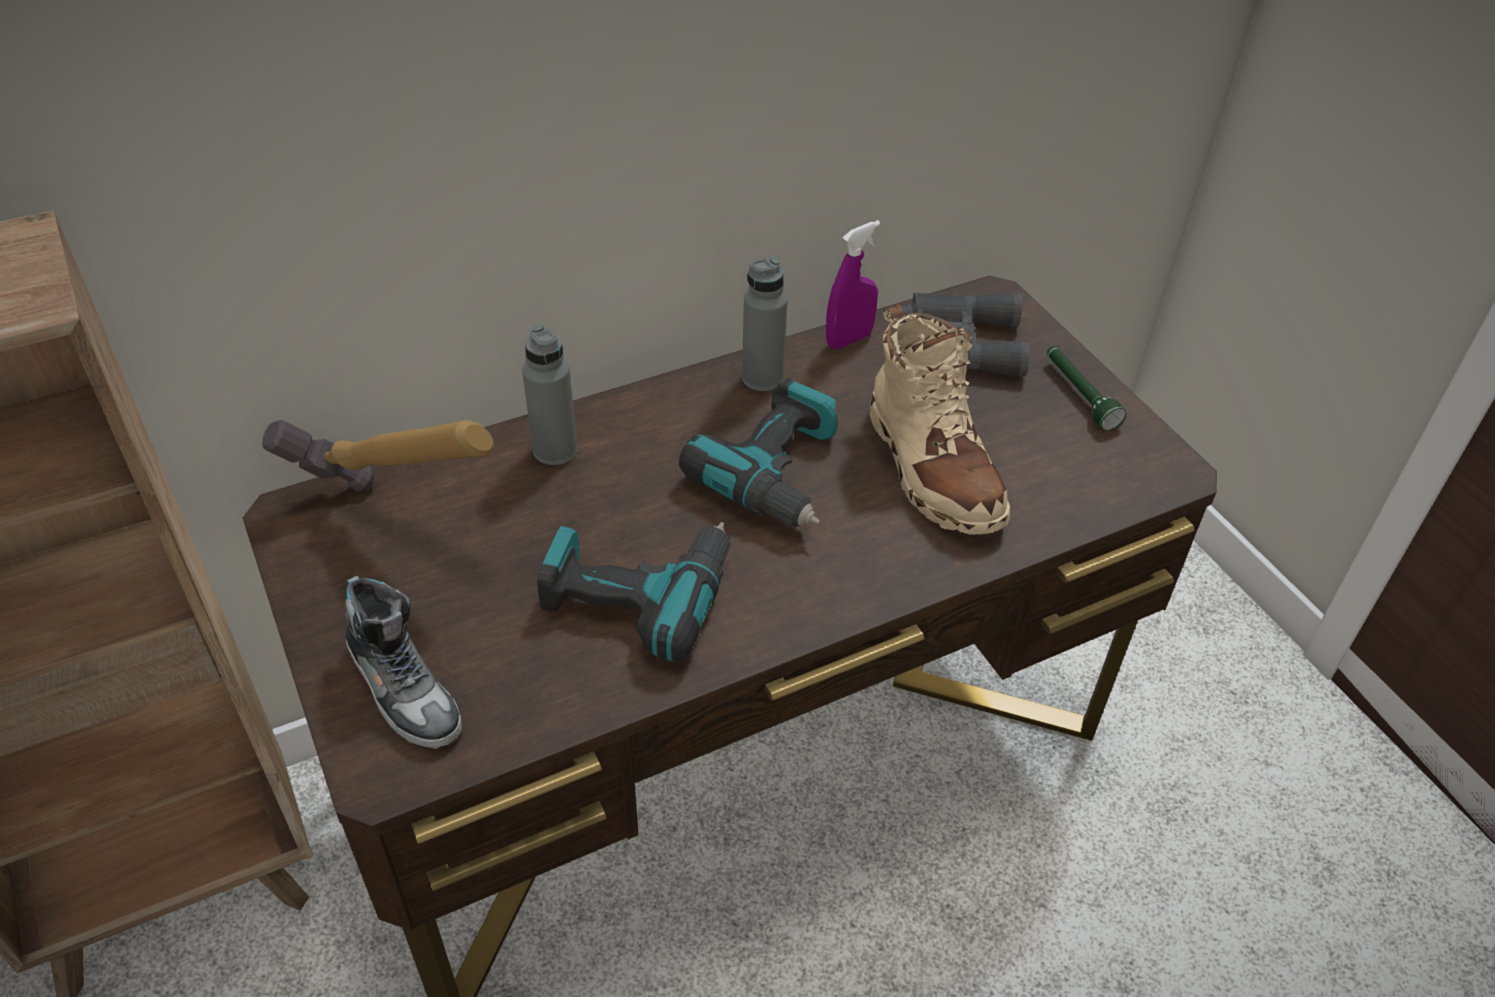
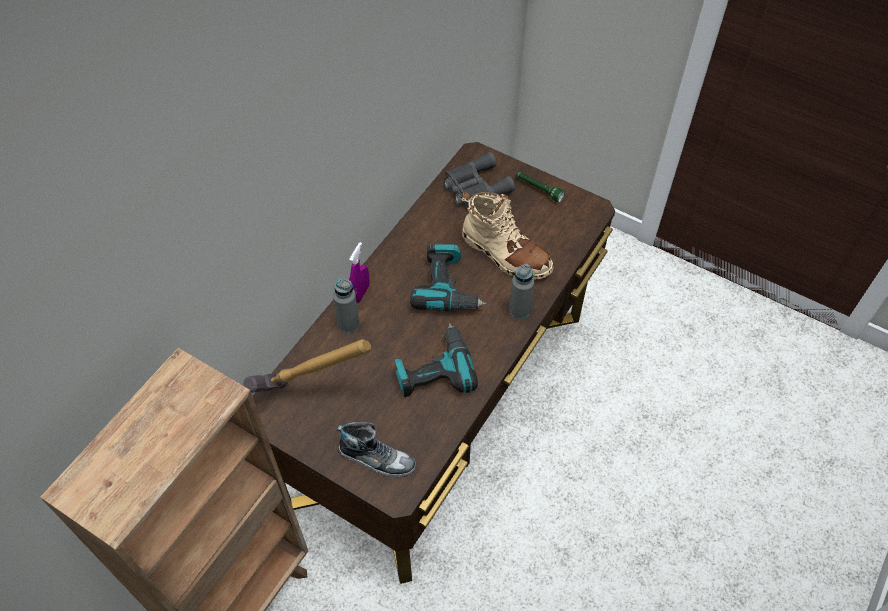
camera: 30 degrees left, 10 degrees up
(762, 378) = (407, 244): grey bottle -> grey bottle (519, 310)
(849, 340) = (429, 207): purple spray bottle -> purple spray bottle (360, 293)

